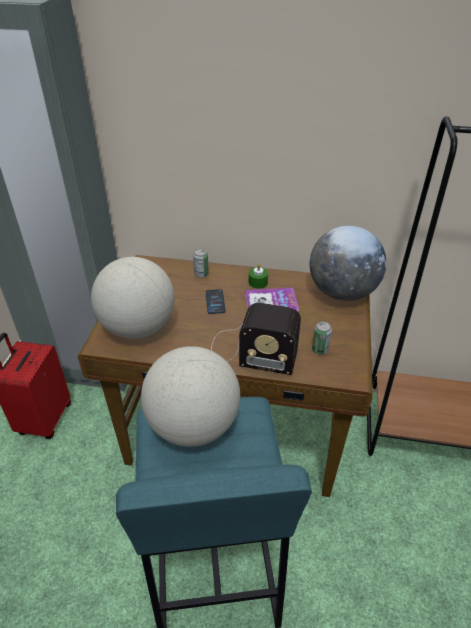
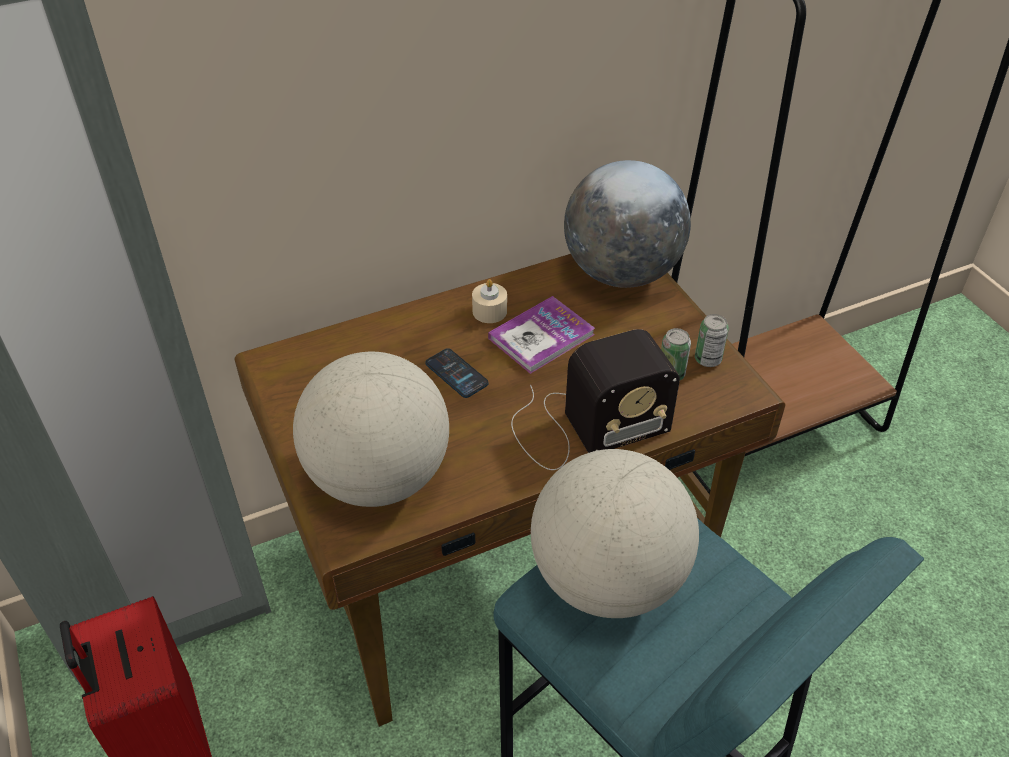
camera: 35 degrees left, 5 degrees up
(201, 274) = (387, 337): can -> can (707, 359)
(258, 282) = (489, 311): green candle -> beige candle

